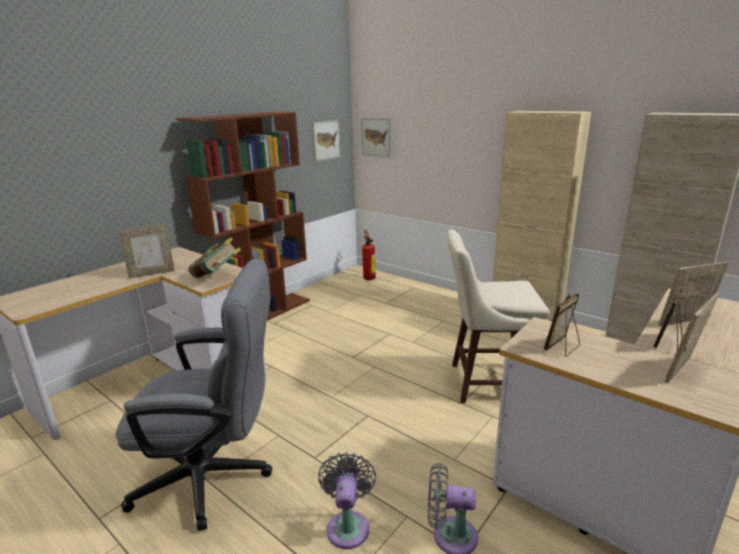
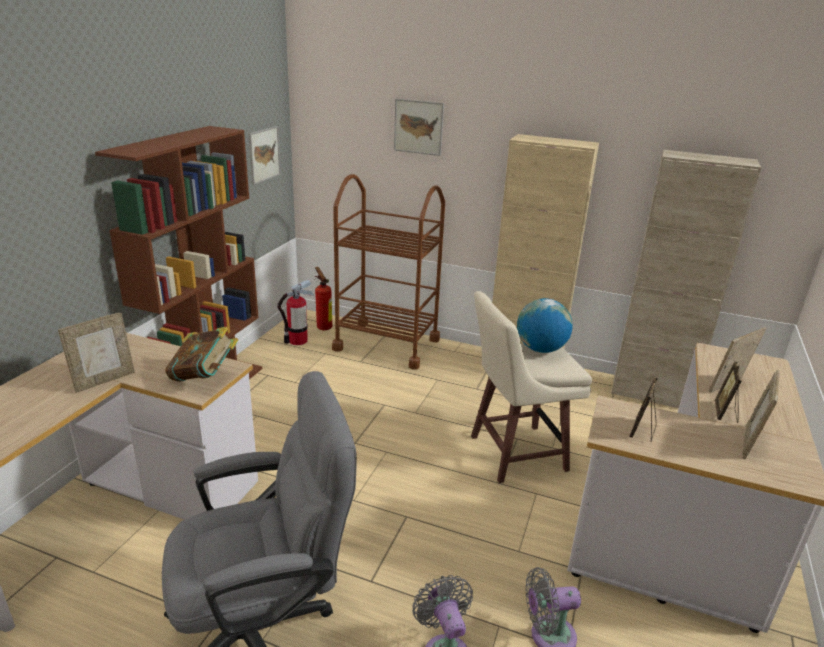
camera: 20 degrees left, 5 degrees up
(345, 285) = (297, 340): none -> fire extinguisher
(376, 137) = (327, 149): picture -> picture (418, 127)
(412, 293) = (387, 344): none -> brown cart
(509, 286) = (540, 349): none -> globe

